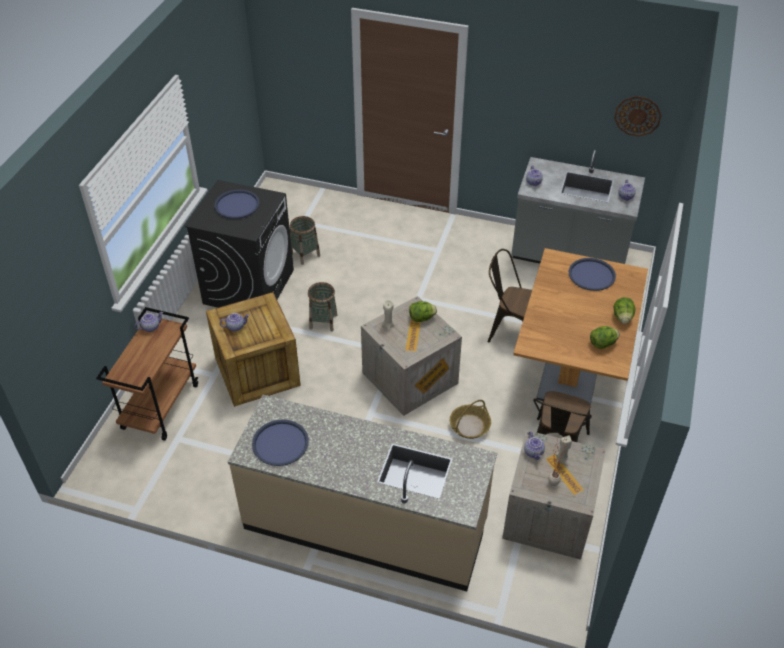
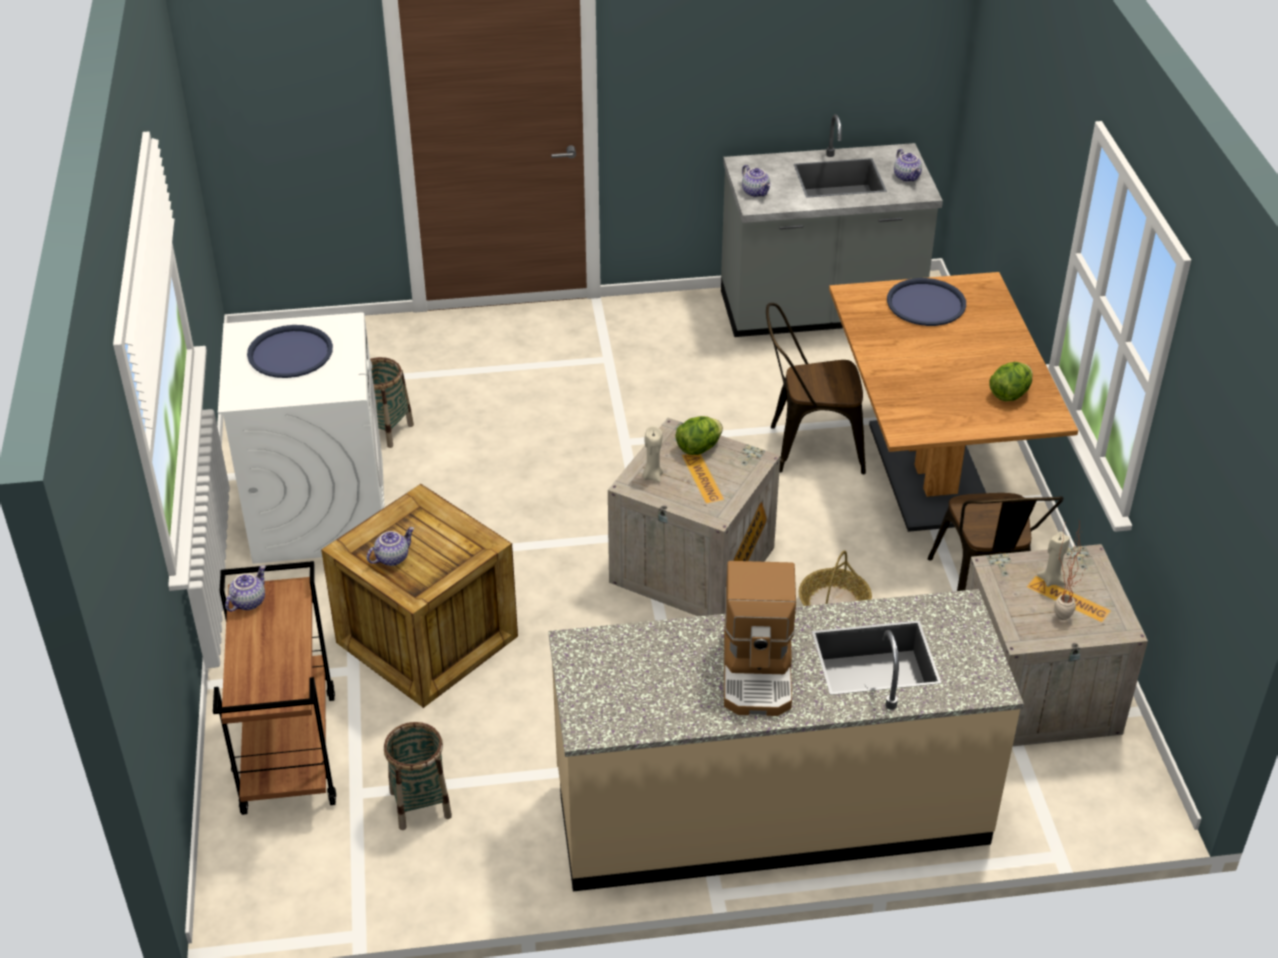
camera: 25 degrees left, 5 degrees down
(249, 286) = (319, 510): black washing machine -> white washing machine
(280, 443) = (634, 693): blue tray -> none
(323, 321) = (489, 525): basket -> basket (420, 804)
(349, 455) = (758, 671): none -> coffee machine
(534, 452) = (1004, 583): teapot -> none
(622, 317) = (1012, 349): lettuce -> none
(637, 116) = (891, 41): wall clock -> none

